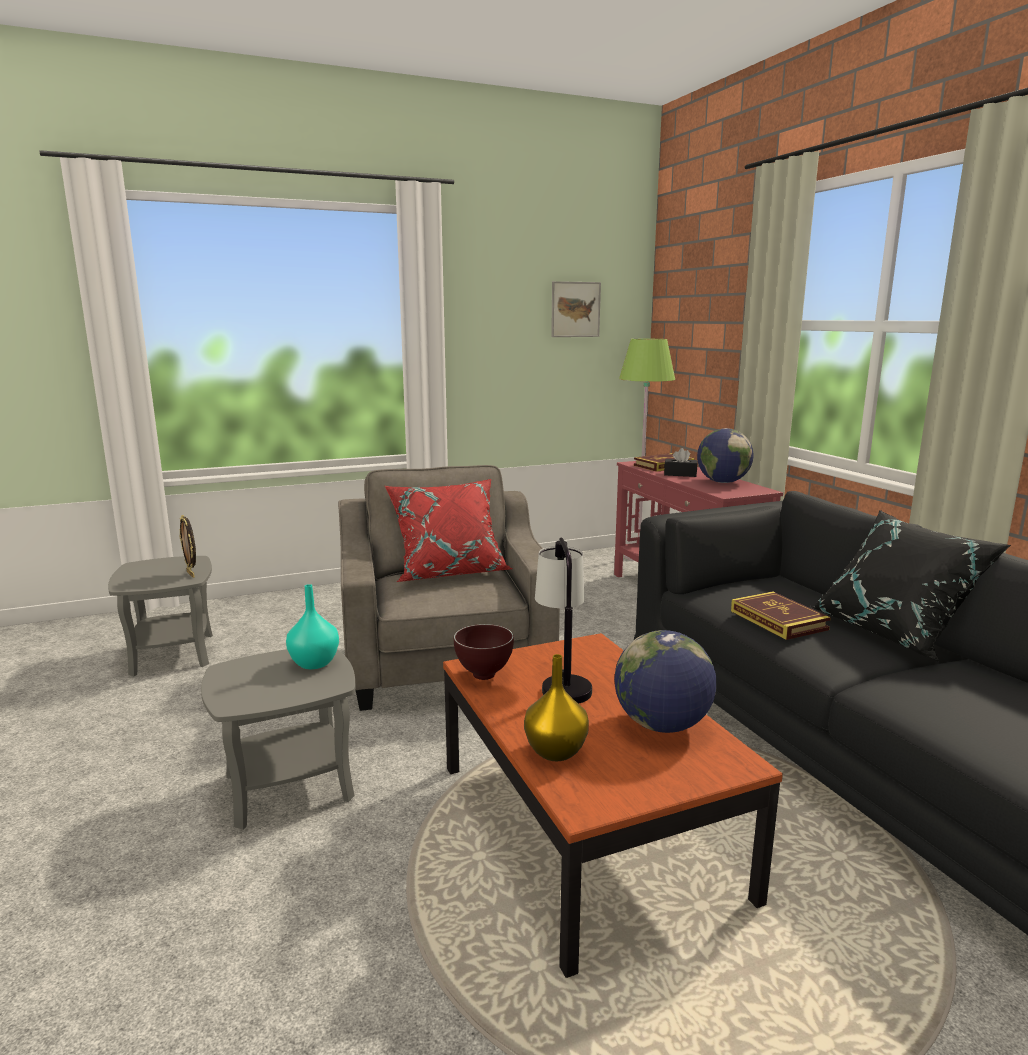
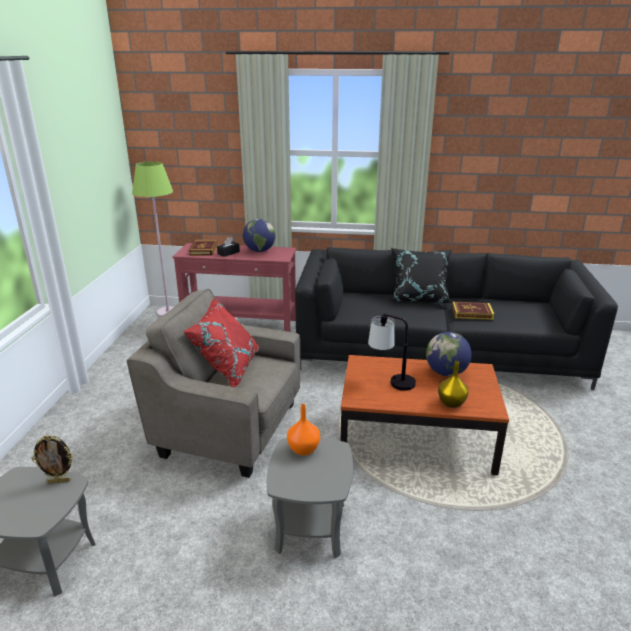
camera: 60 degrees left, 10 degrees up
(315, 663) = (304, 449): turquoise vase -> orange vase
(482, 675) = (368, 399): brown bowl -> none
(575, 309) = (96, 149): picture -> none
(778, 620) = (390, 312): book -> book (472, 313)

